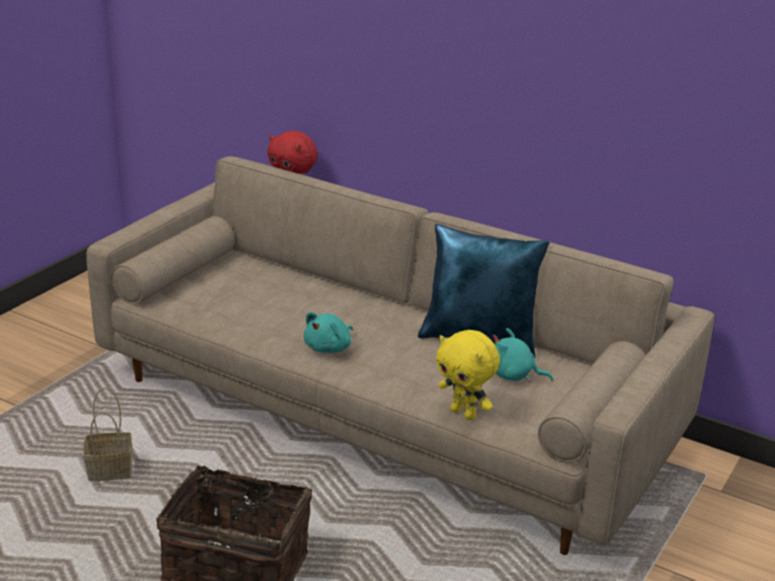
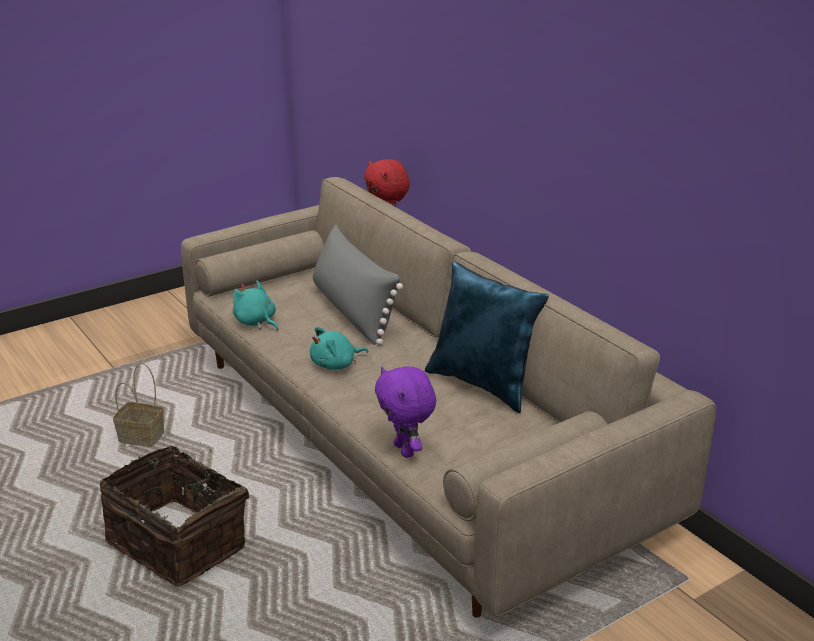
camera: 25 degrees right, 0 degrees up
(299, 293) = (353, 311): none -> grey pillow
(464, 413) = (405, 450): yellow plush toy -> purple plush toy
(513, 375) = (485, 425): turquoise plush toy -> turquoise plush toy (256, 322)

